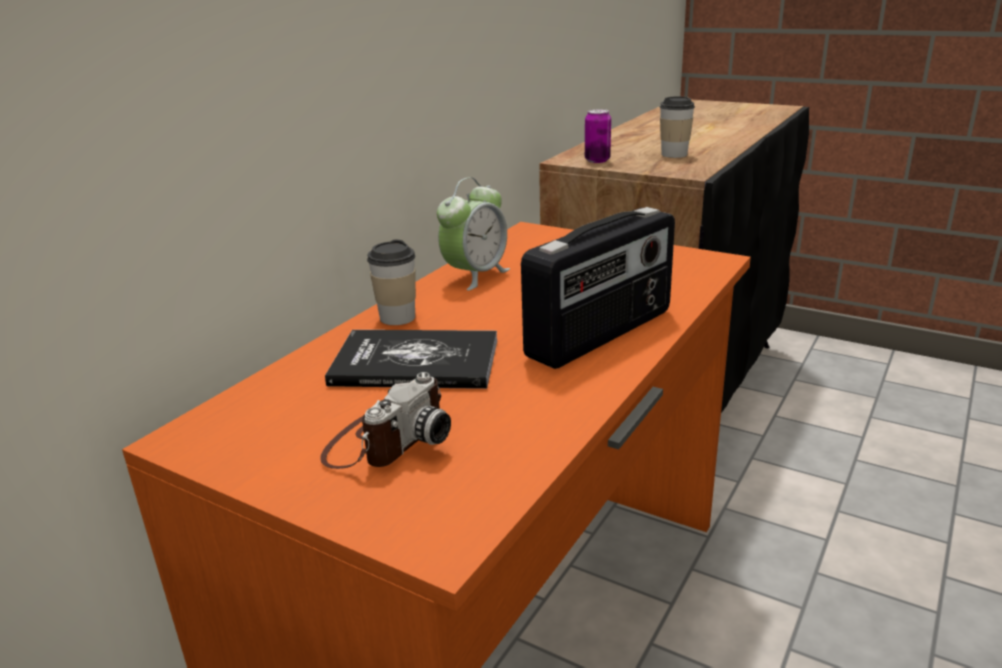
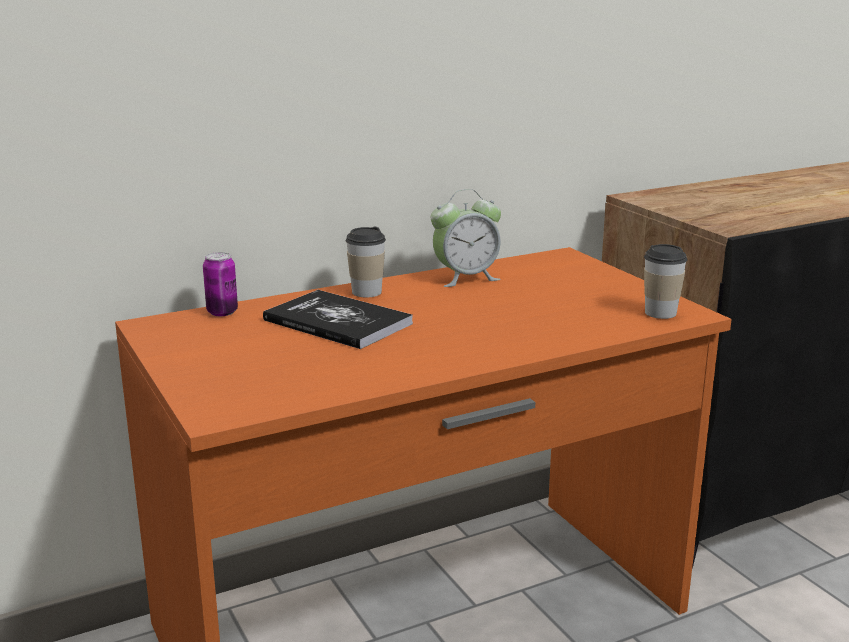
camera: 30 degrees right, 5 degrees down
(386, 441) = (256, 358): camera -> none
(597, 160) = (662, 202): can -> can (222, 312)
(602, 334) = (496, 339): radio -> none
(674, 154) = (747, 210): cup -> cup (660, 313)

